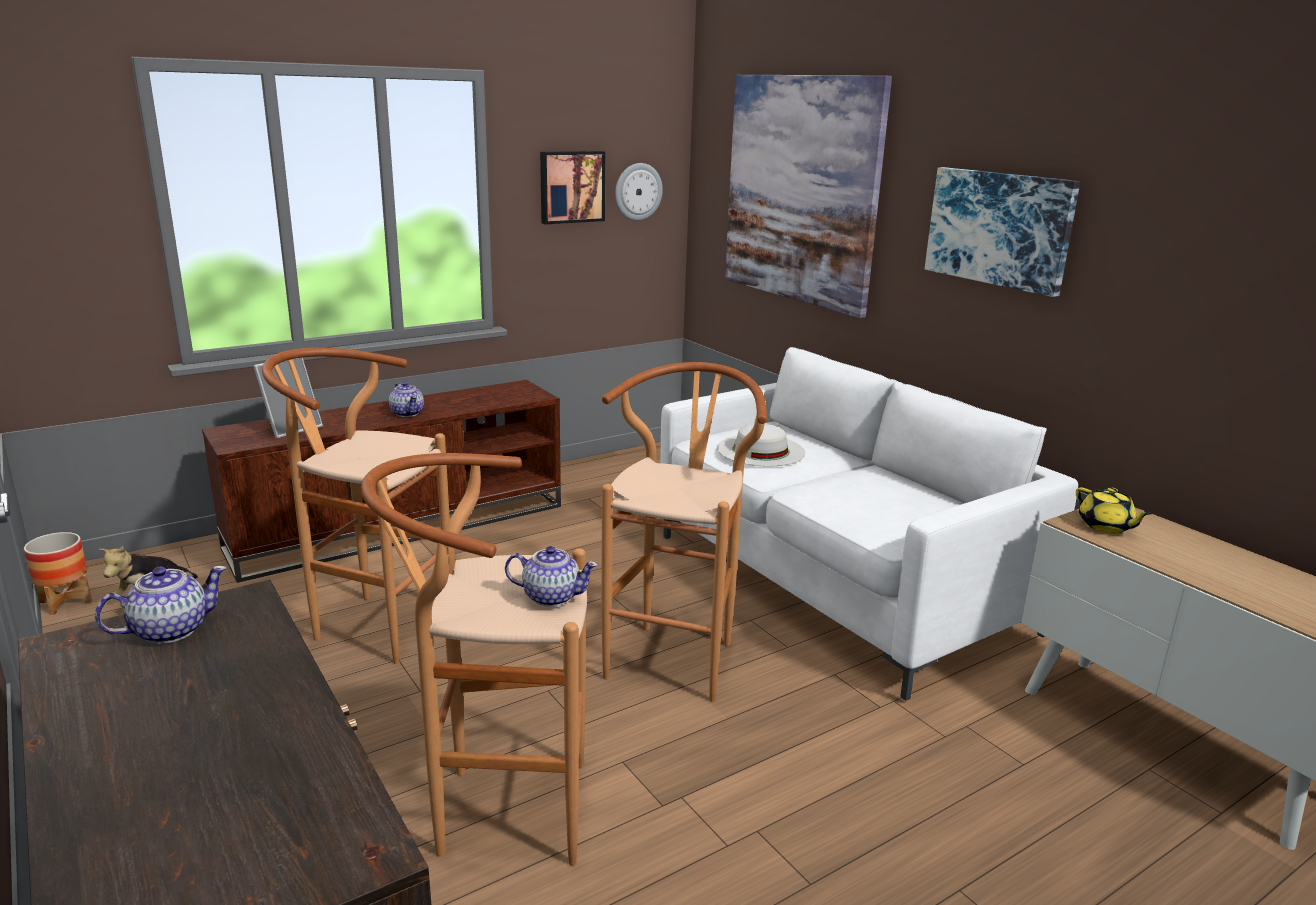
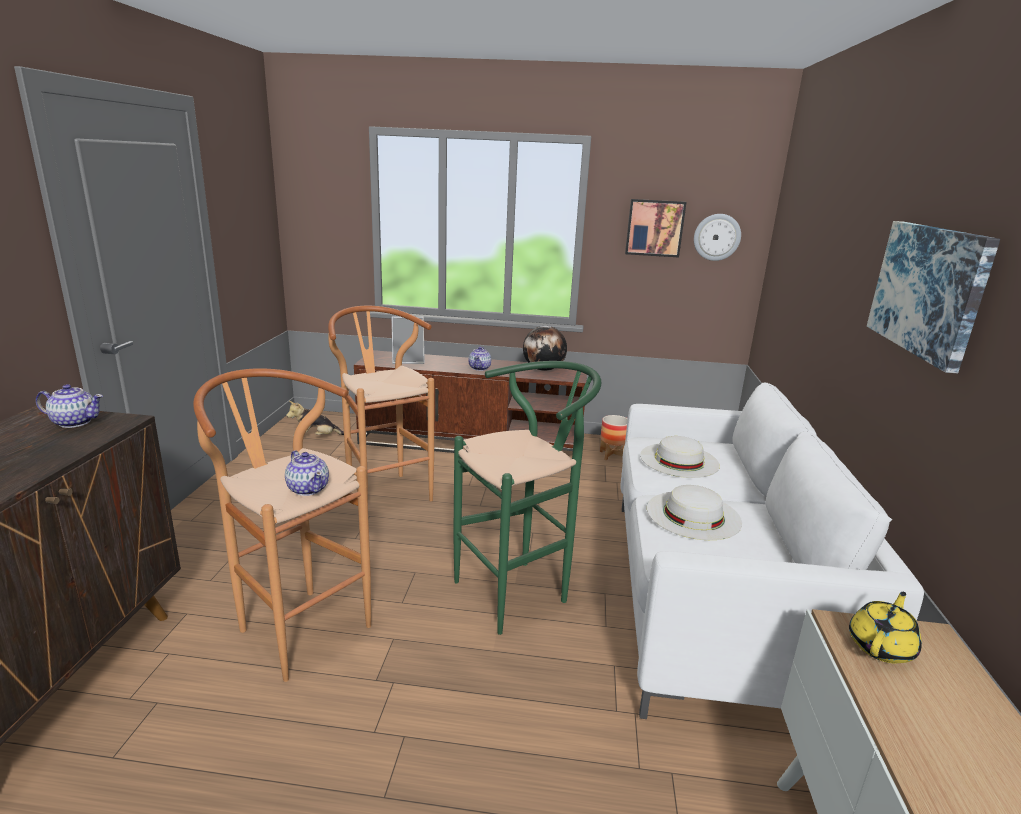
camera: 40 degrees right, 0 degrees up
(66, 602) = (285, 426): planter -> planter (612, 455)
(486, 395) = (543, 369): none -> globe
(677, 654) = (520, 590): brown stool -> green stool
(801, 190) = (819, 243): picture -> none
(847, 492) = (693, 515): none -> white hat
(1105, 526) = (881, 646): yellow teapot -> yellow teapot turned 150 degrees counterclockwise

